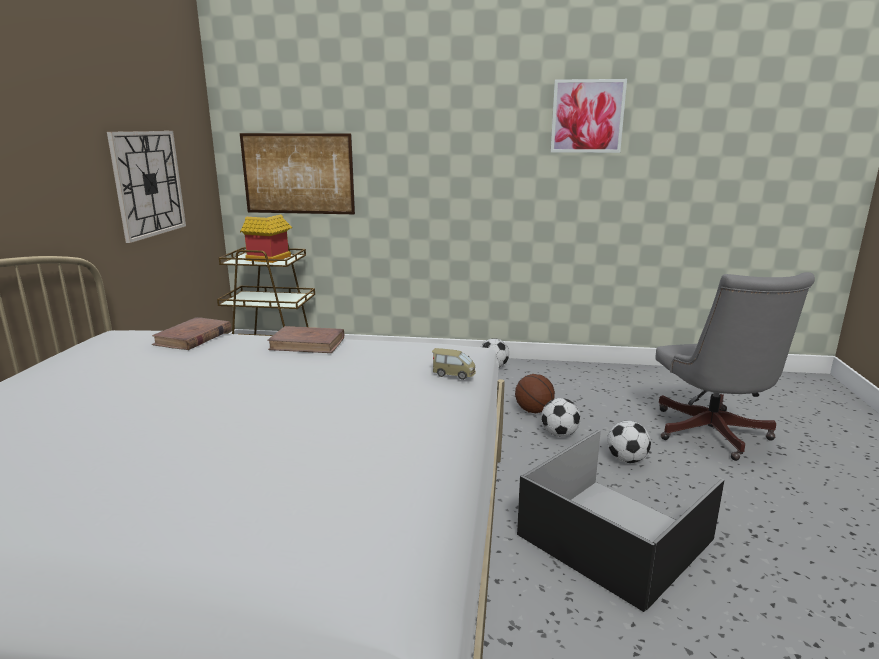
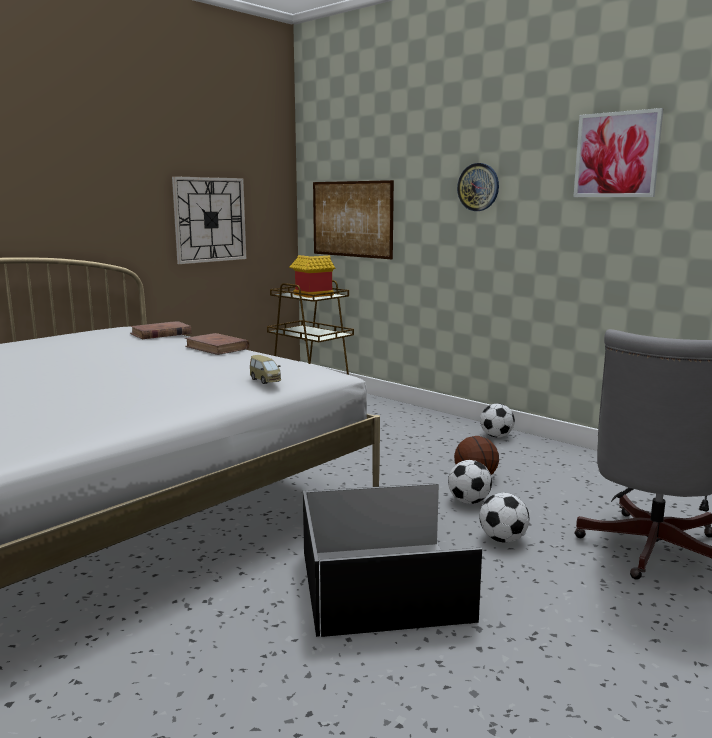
camera: 35 degrees right, 5 degrees down
(452, 142) = (478, 187): none -> wall clock

